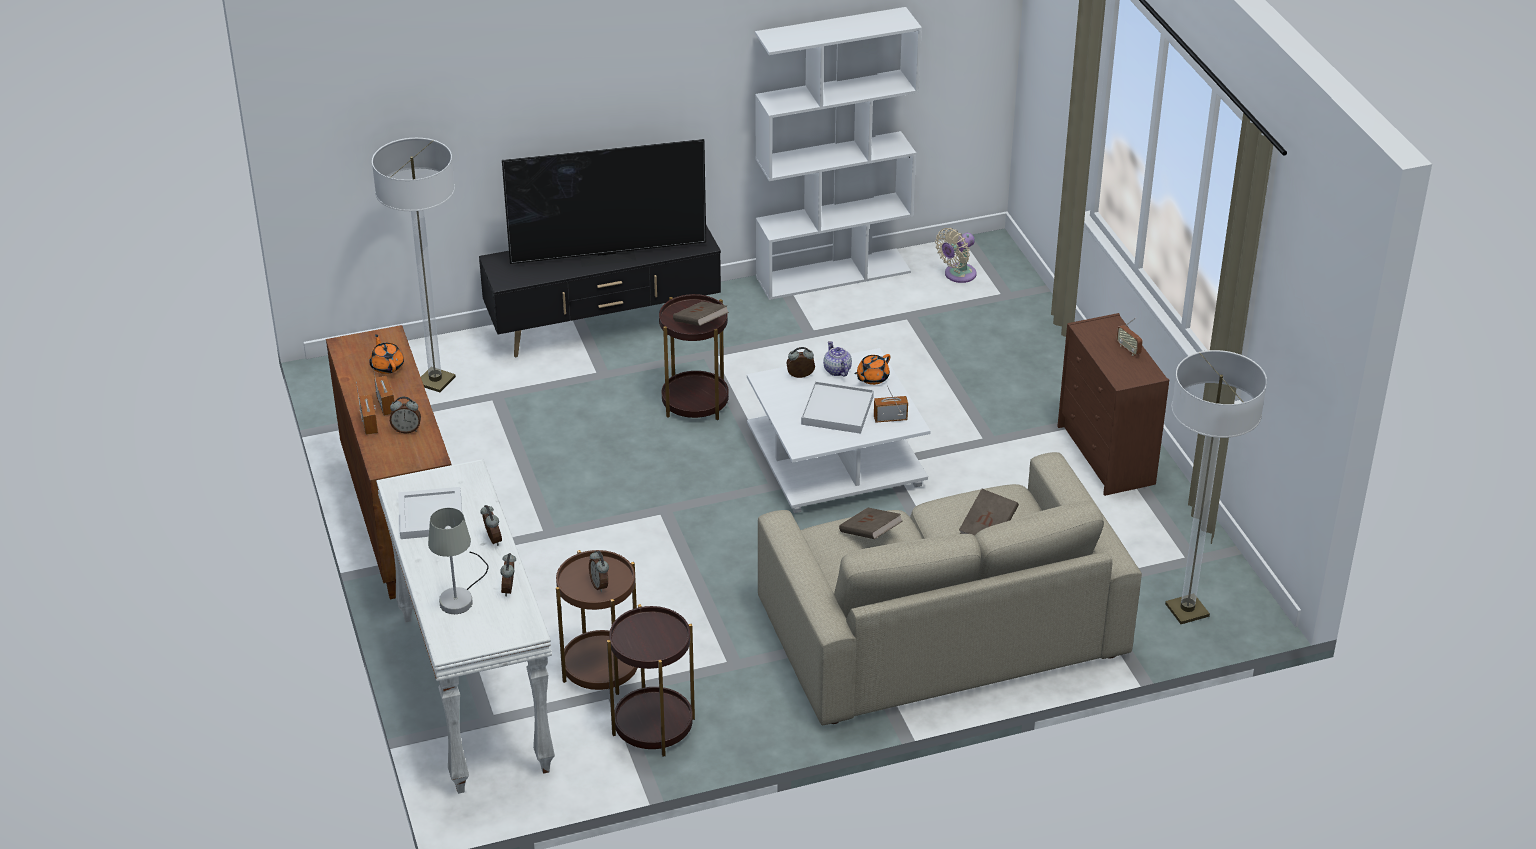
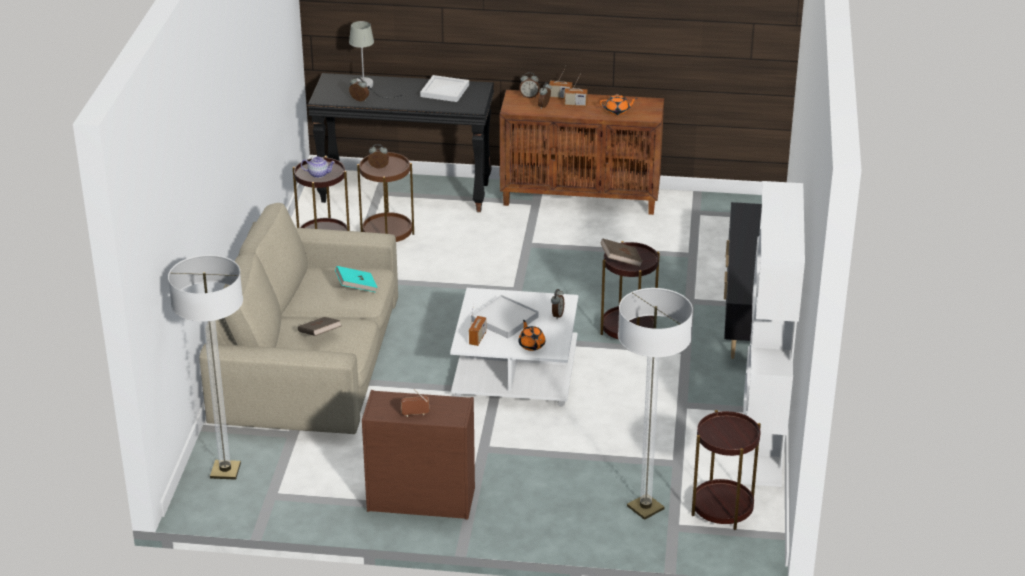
camera: 115 degrees right, 5 degrees down
(435, 381) = (725, 236): floor lamp -> floor lamp (645, 508)
(472, 692) = (406, 192): white console table -> black console table
(492, 540) = (406, 103): alarm clock -> alarm clock (529, 96)
(608, 255) = (751, 254): television -> none
(836, 370) = (553, 332): teapot -> teapot (319, 174)
(870, 534) = (356, 287): brown book -> turquoise book
(957, 275) = (722, 509): beige fan -> brown side table

